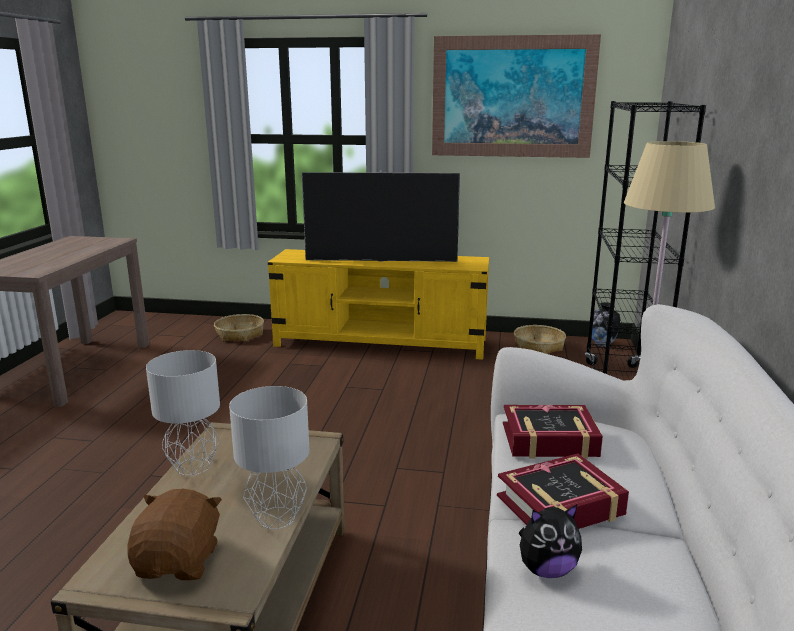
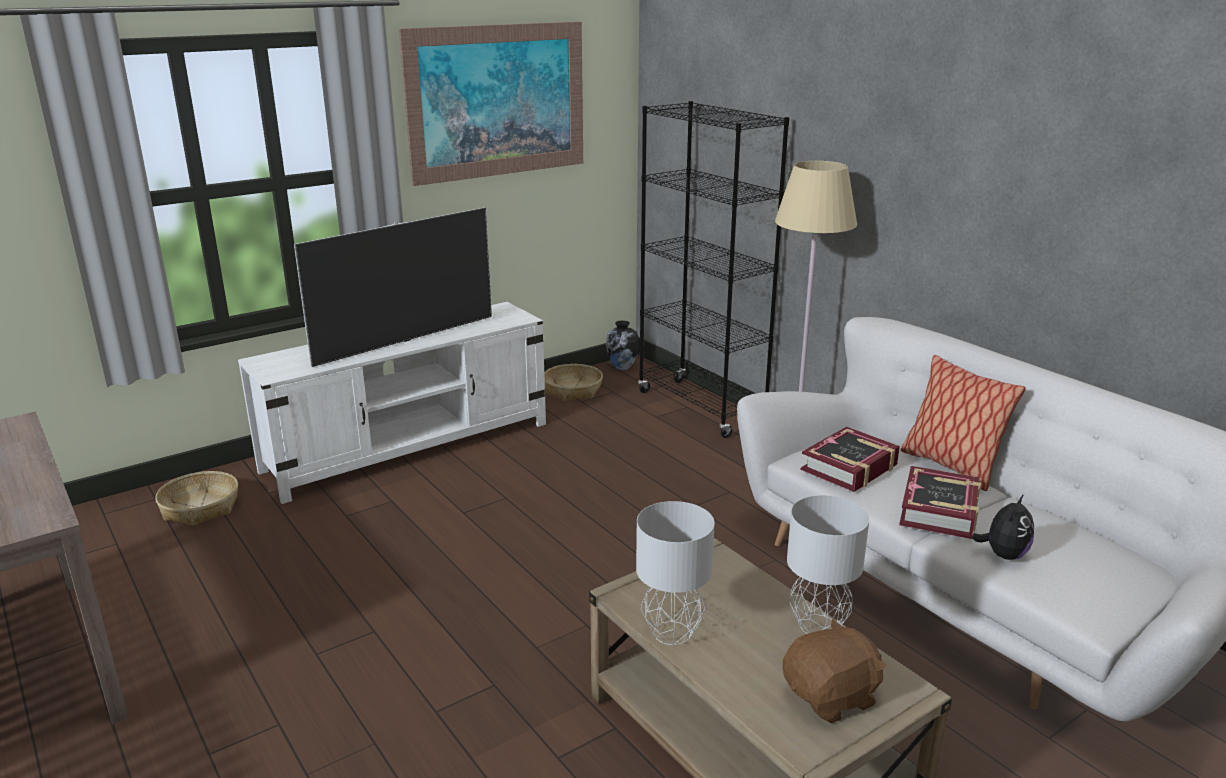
camera: 45 degrees left, 5 degrees up
(179, 562) = (831, 697): brown plush toy -> brown plush toy turned 105 degrees clockwise
(381, 343) = (410, 447): yellow tv stand -> white tv stand
(661, 484) = (950, 466): none -> pillow

